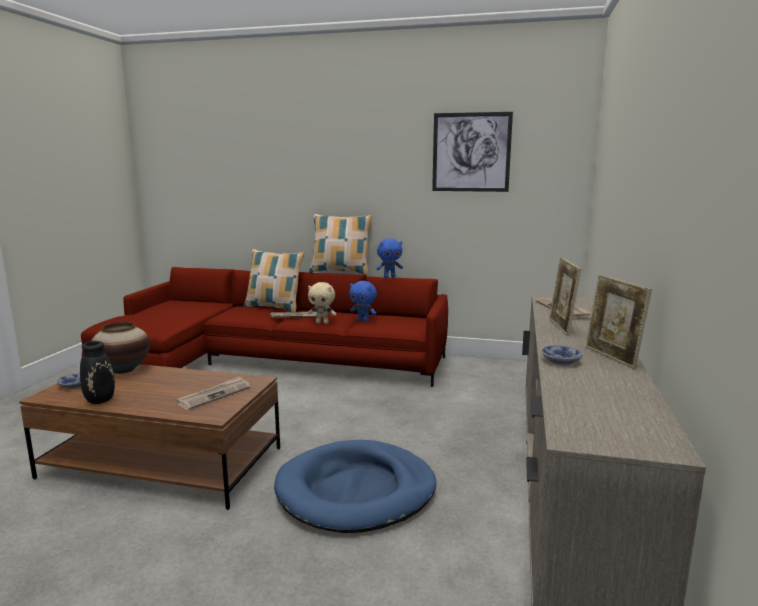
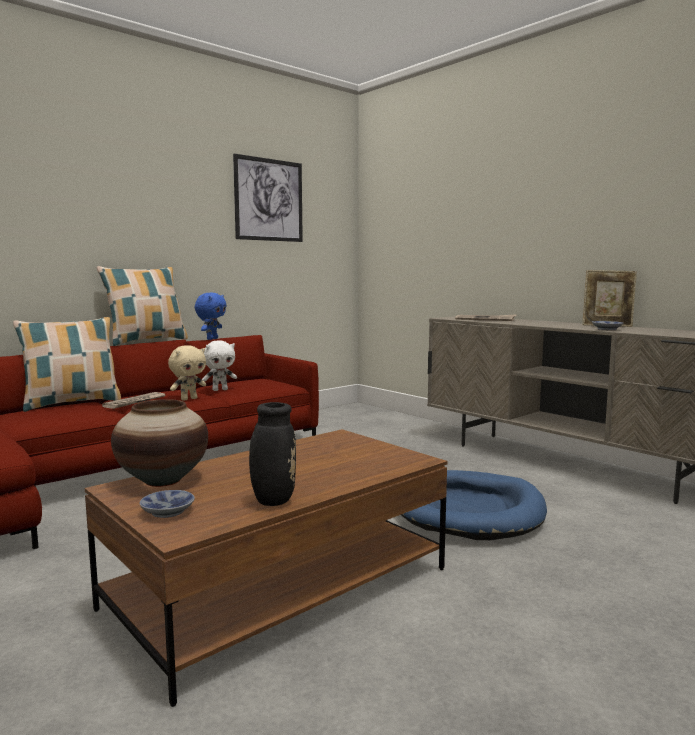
camera: 55 degrees left, 5 degrees down
(214, 395) = (354, 453): newspaper -> none
(363, 321) = (220, 390): blue plush toy -> white plush toy
(561, 327) = (530, 323): picture frame -> none

